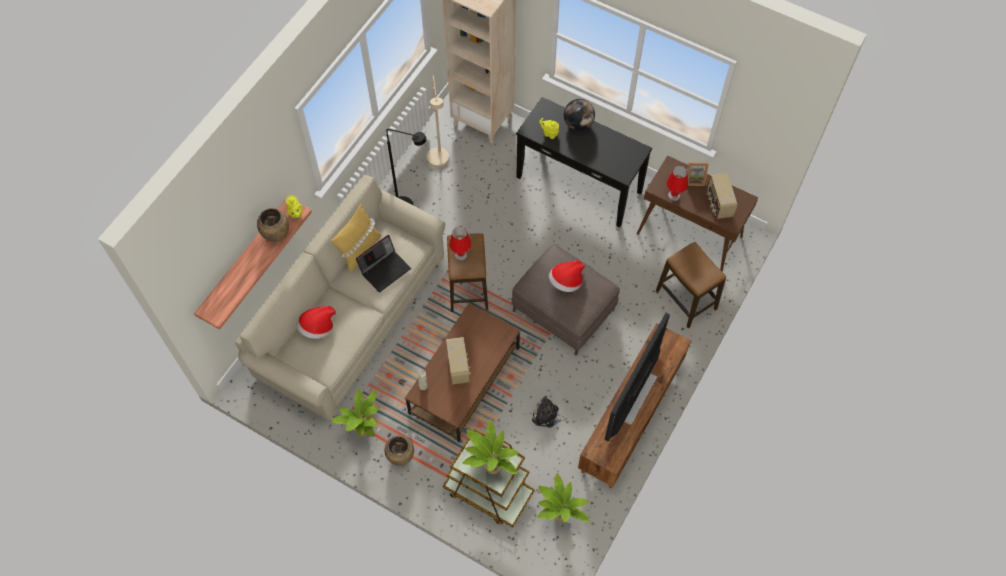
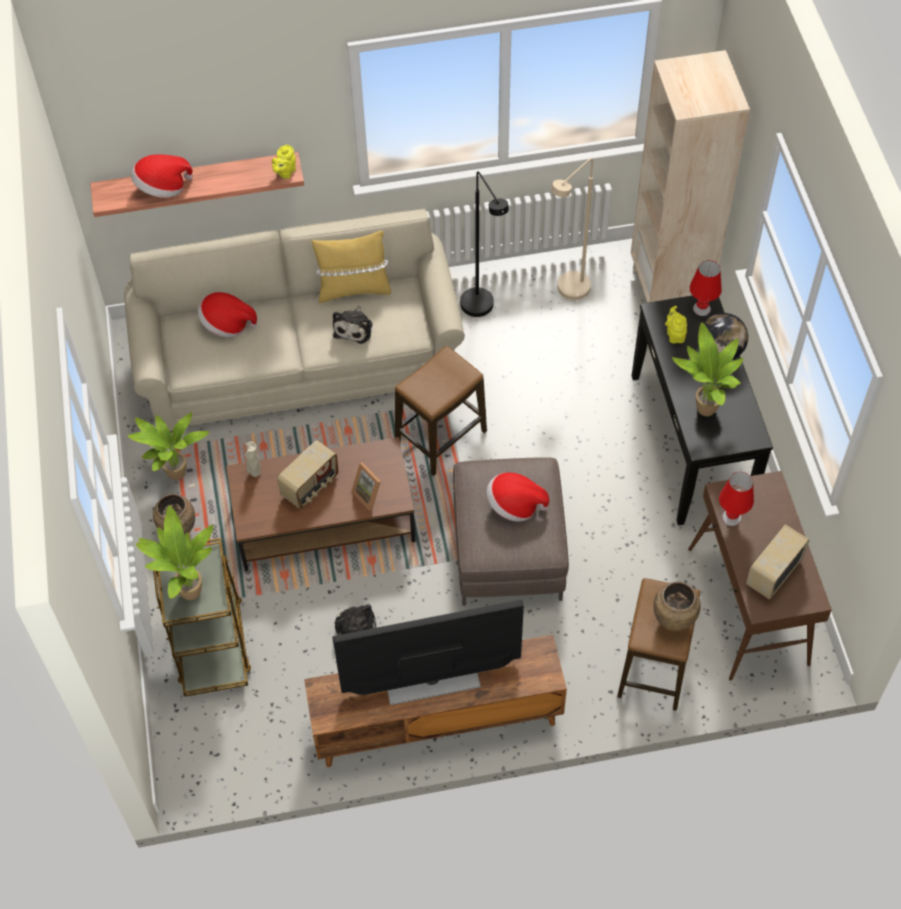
camera: 50 degrees right, 5 degrees down
(240, 280) = (162, 188): none -> hat
(277, 236) = (243, 178): brown vase -> brown vase (673, 621)
(385, 269) = (354, 328): laptop -> plush toy
(461, 255) = (434, 375): red table lamp -> red table lamp (702, 309)
(559, 518) = (242, 739): potted plant -> potted plant (702, 410)
(694, 179) = (779, 522): picture frame -> picture frame (370, 494)

